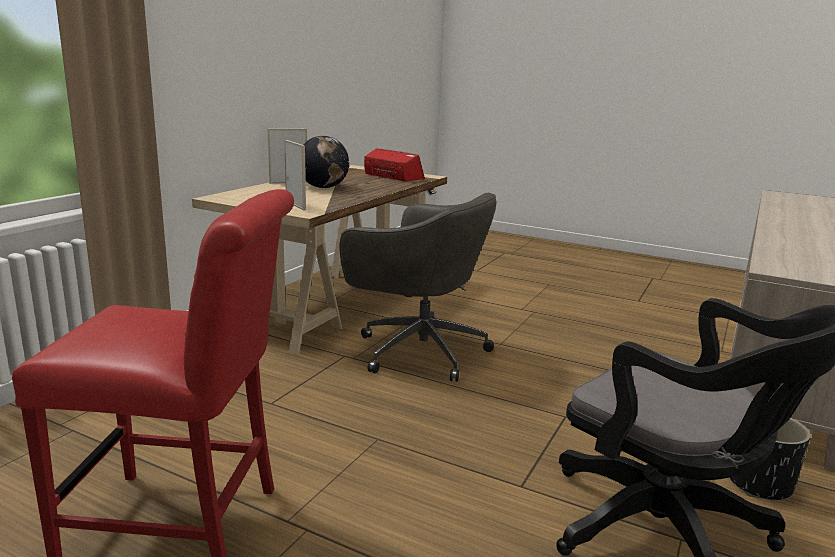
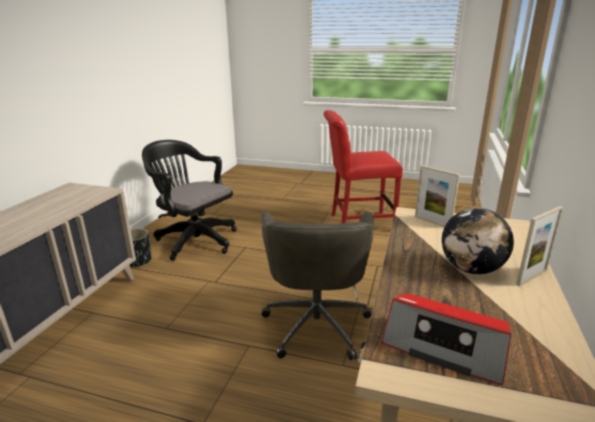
camera: 170 degrees right, 5 degrees up
(418, 350) = (316, 323): grey office chair -> grey office chair turned 105 degrees counterclockwise

